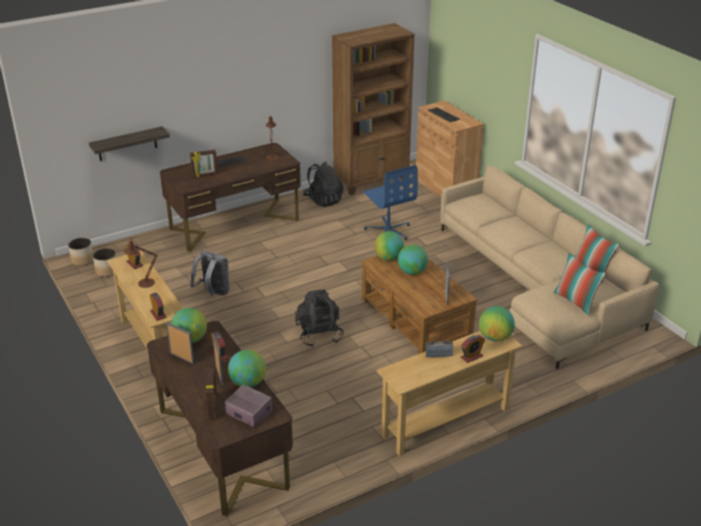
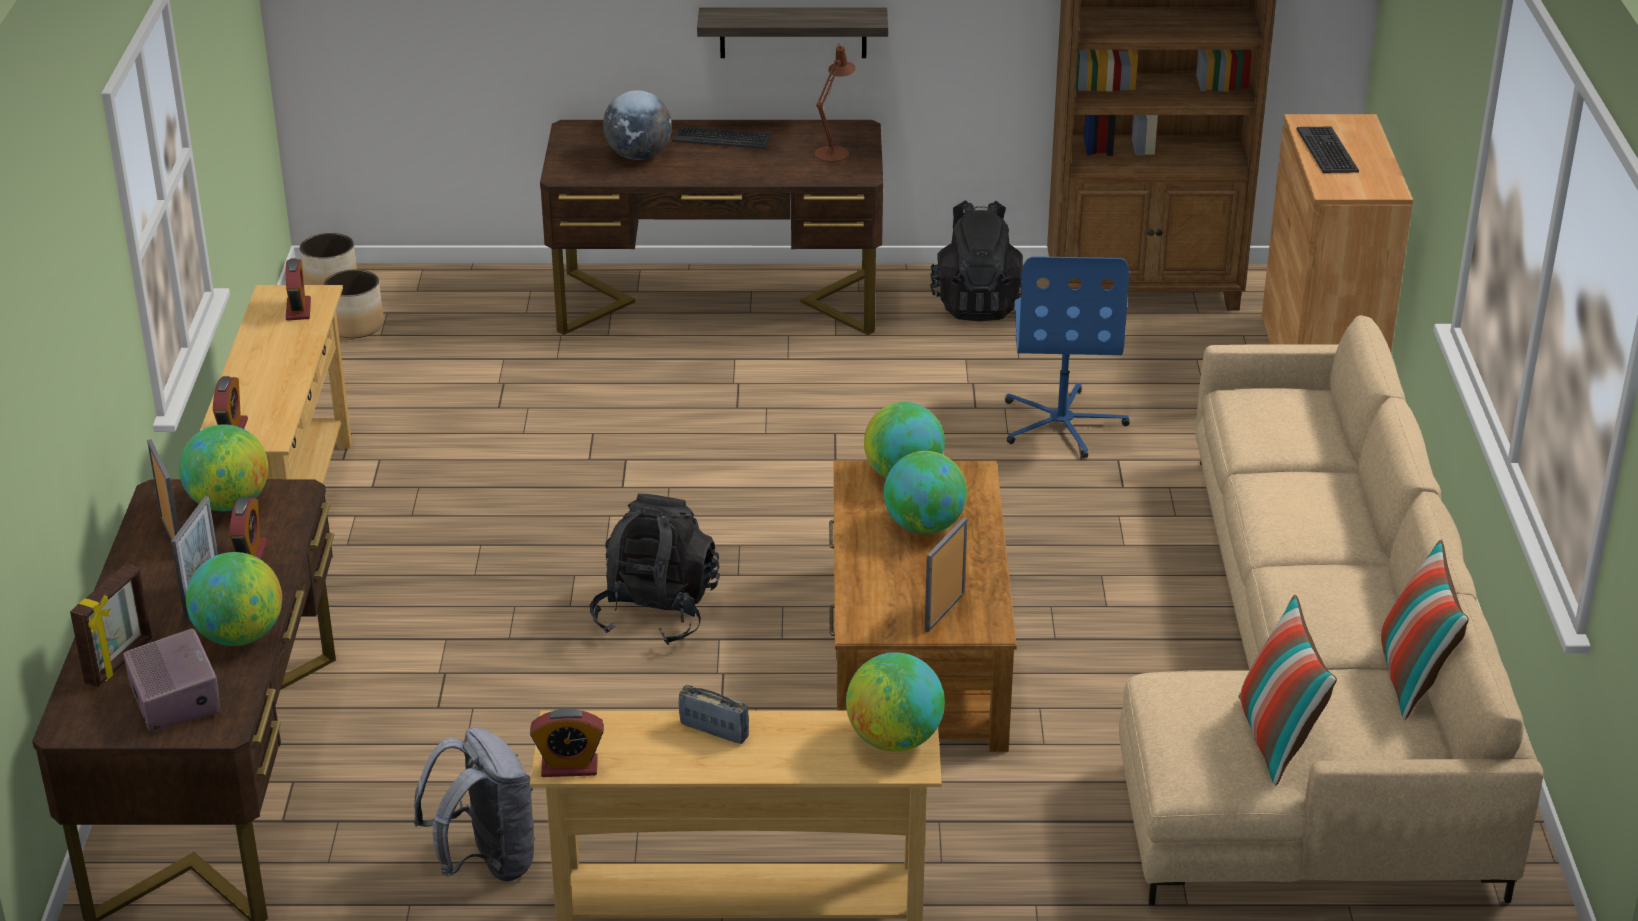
camera: 30 degrees right, 0 degrees up
(127, 144) = (482, 36): shelf -> shelf (793, 32)
(143, 283) = (272, 356): brown table lamp -> none
(205, 175) = (639, 156): picture frame -> globe
(213, 293) = (522, 442): grey backpack -> grey backpack (486, 862)
(471, 357) = (786, 763): alarm clock -> alarm clock (569, 767)

